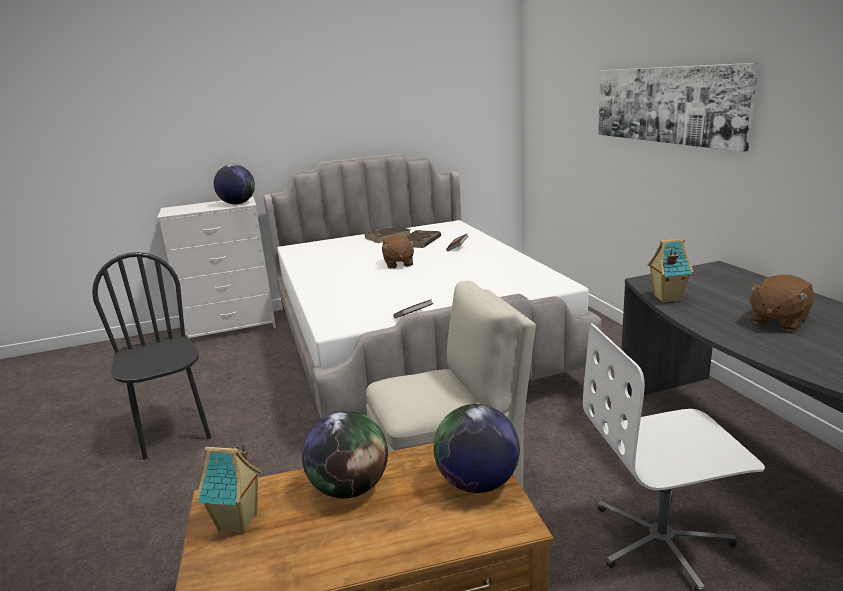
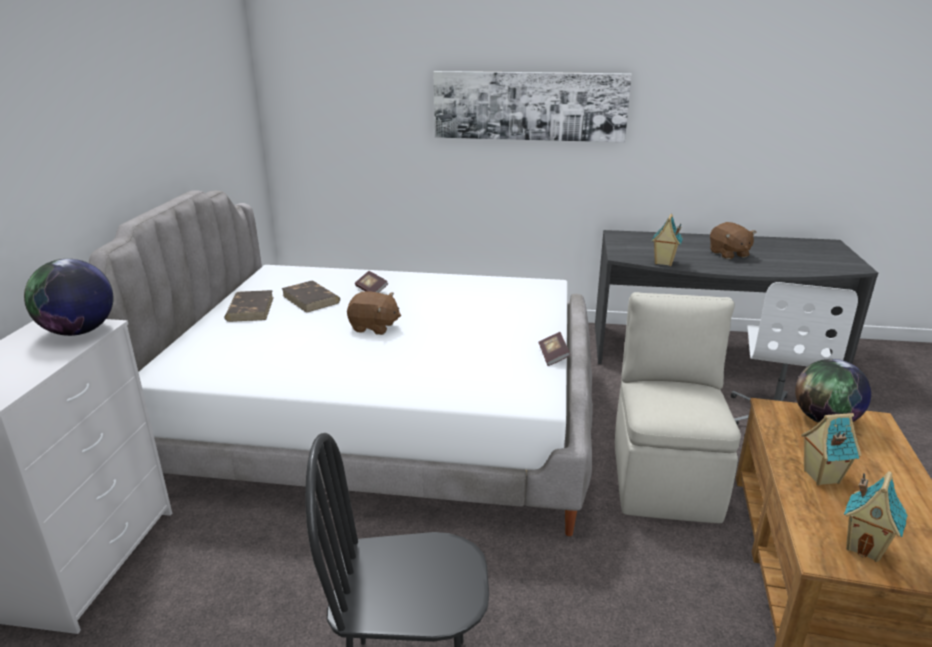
camera: 65 degrees left, 5 degrees up
(350, 488) = (820, 476): globe -> toy house

